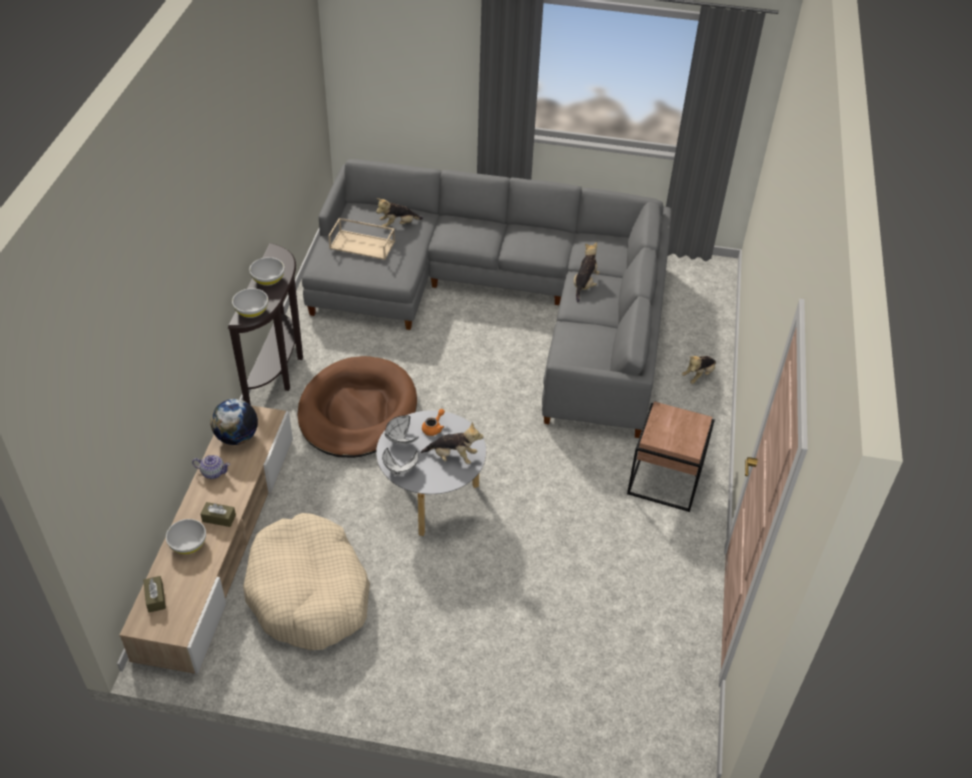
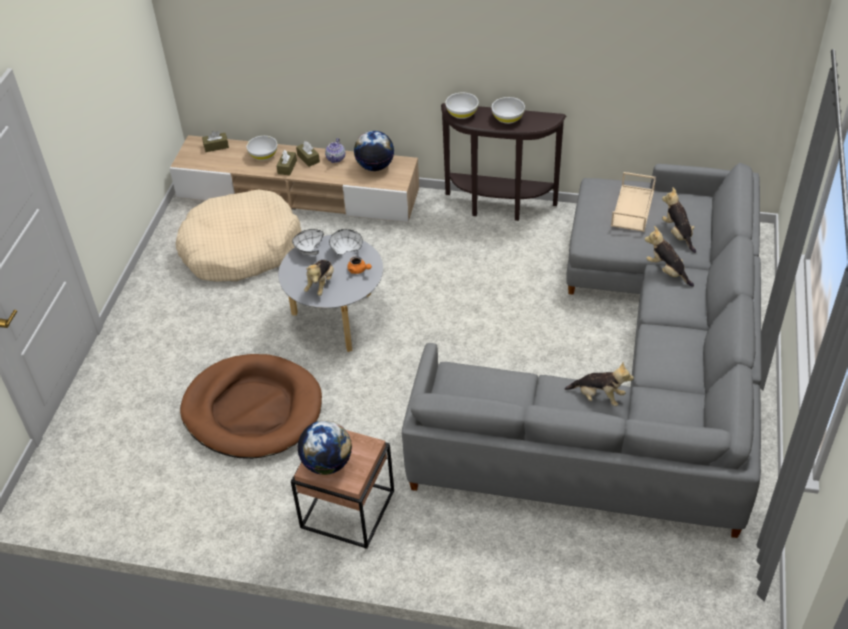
camera: 95 degrees right, 0 degrees up
(206, 498) = (308, 158): none -> brown tissue box
(357, 411) = (446, 262): brown dog bed -> brown dog bed (253, 410)
(684, 437) = (327, 463): none -> globe
(698, 375) = (518, 561): plush toy -> plush toy (667, 271)

